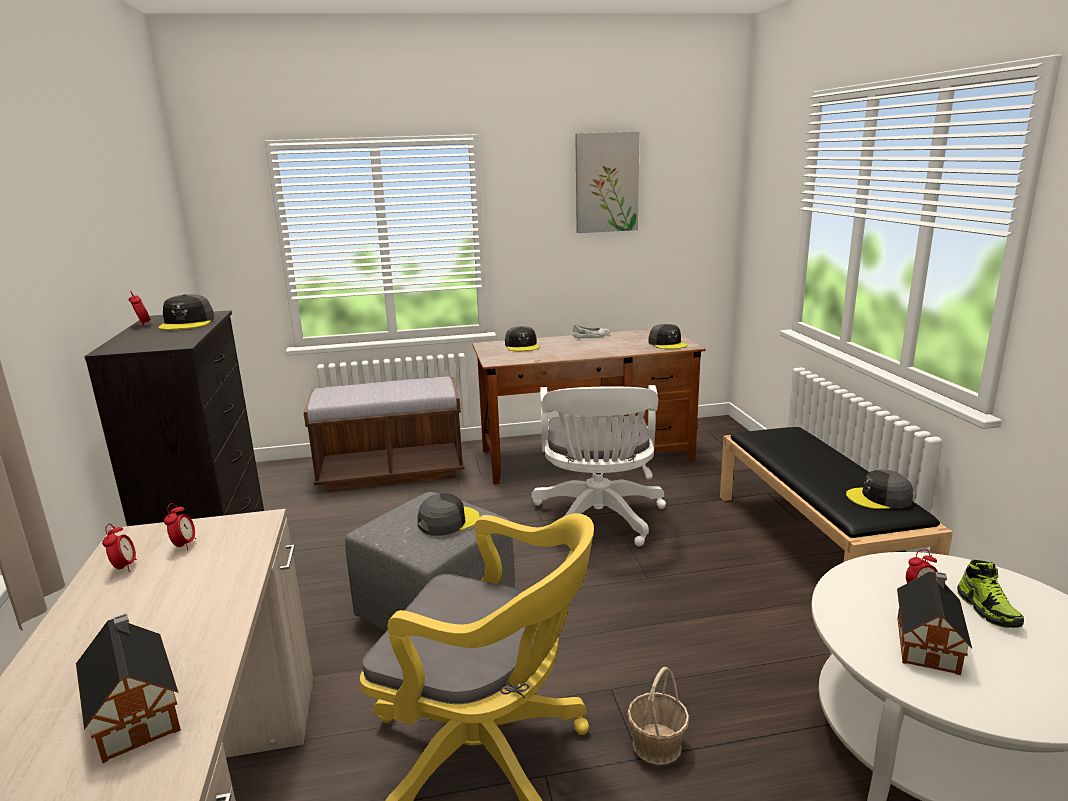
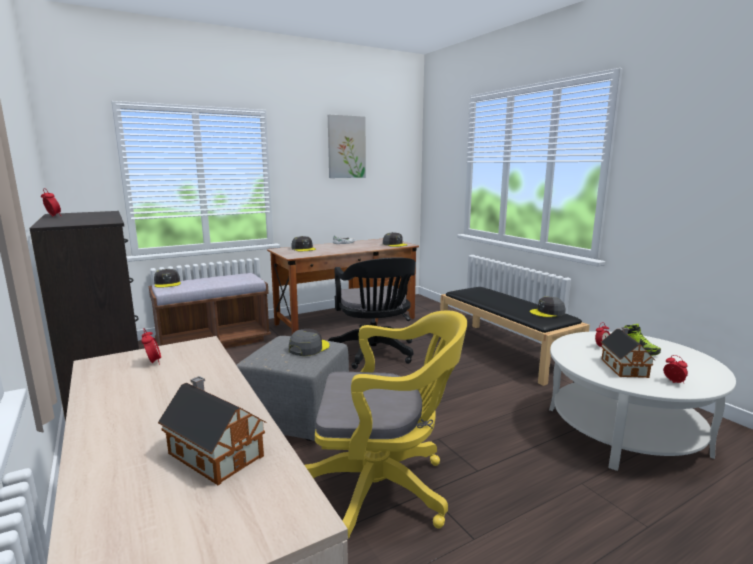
camera: 20 degrees left, 5 degrees down
(124, 567) = (112, 380): alarm clock -> alarm clock (674, 382)
(187, 323) = (93, 215): grey cap -> grey cap (167, 283)
(598, 520) = (375, 353): white office chair -> black office chair
(656, 745) = (482, 462): basket -> none

